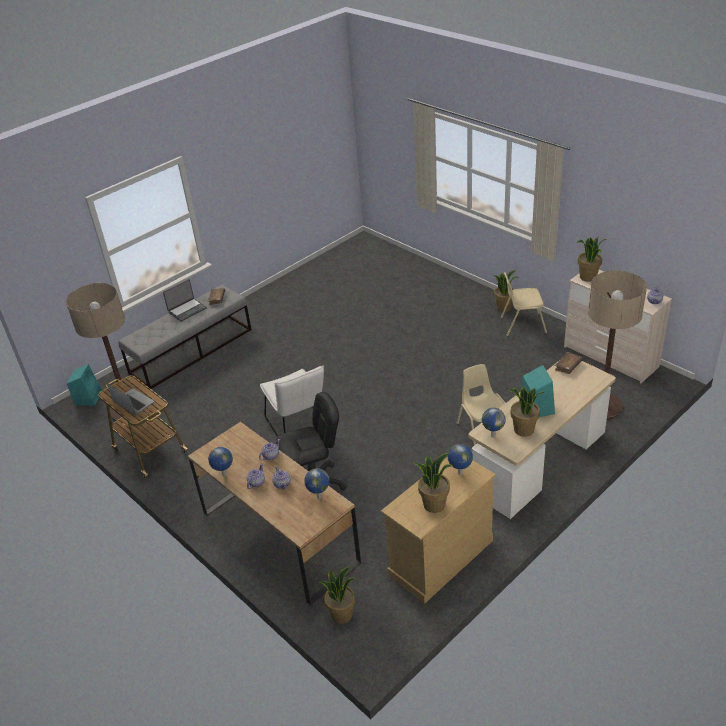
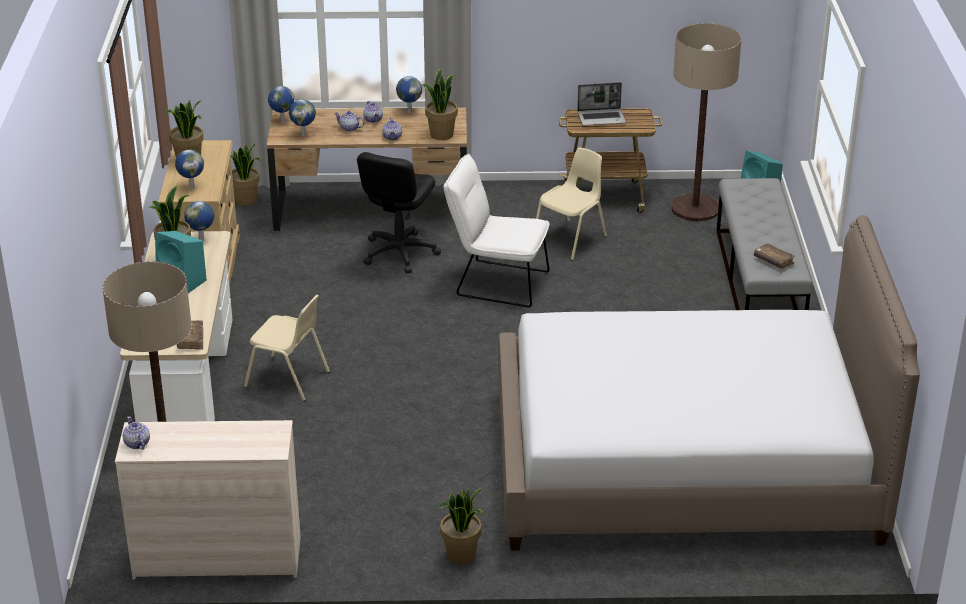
camera: 130 degrees right, 5 degrees down
(187, 310) = (778, 234): laptop -> none
(313, 524) = (282, 122): none -> globe
(369, 295) = (685, 464): none -> bed
(522, 325) = (400, 541): beige chair -> beige chair (571, 239)
(588, 277) = (269, 437): potted plant -> potted plant (441, 134)

